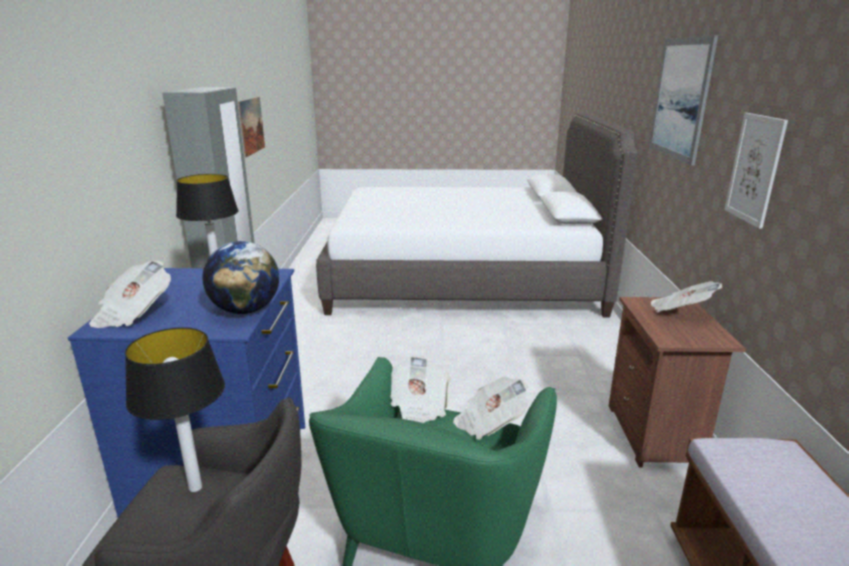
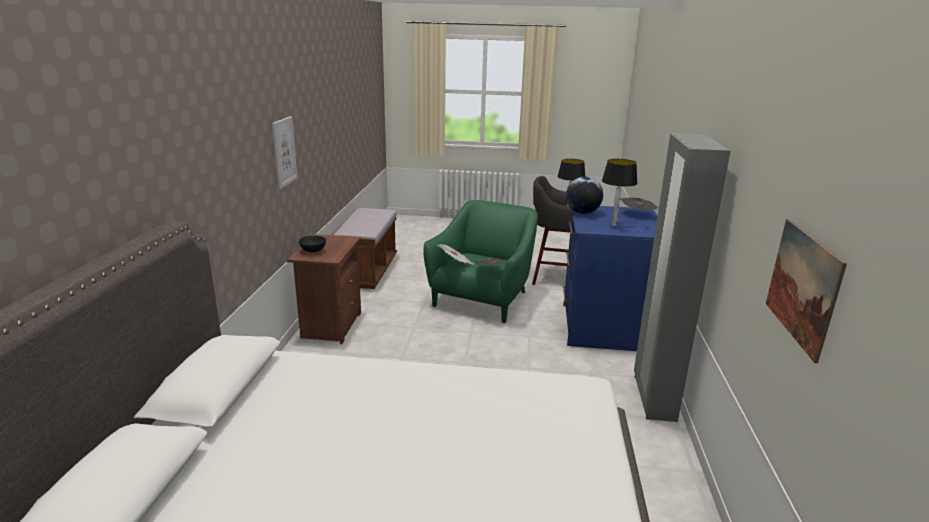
camera: 175 degrees left, 0 degrees up
(680, 98) = (214, 142): picture -> none
(680, 311) = (313, 251): newspaper -> black bowl

